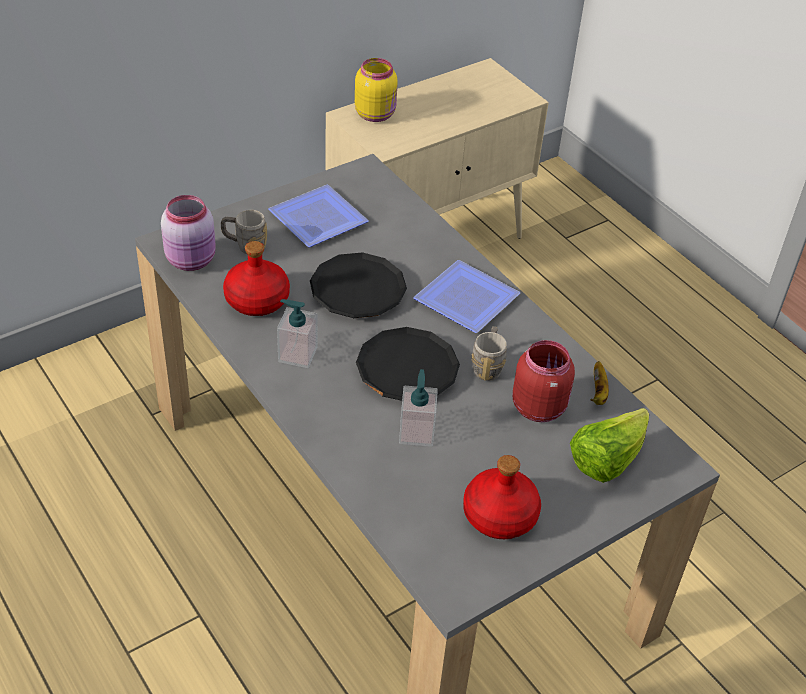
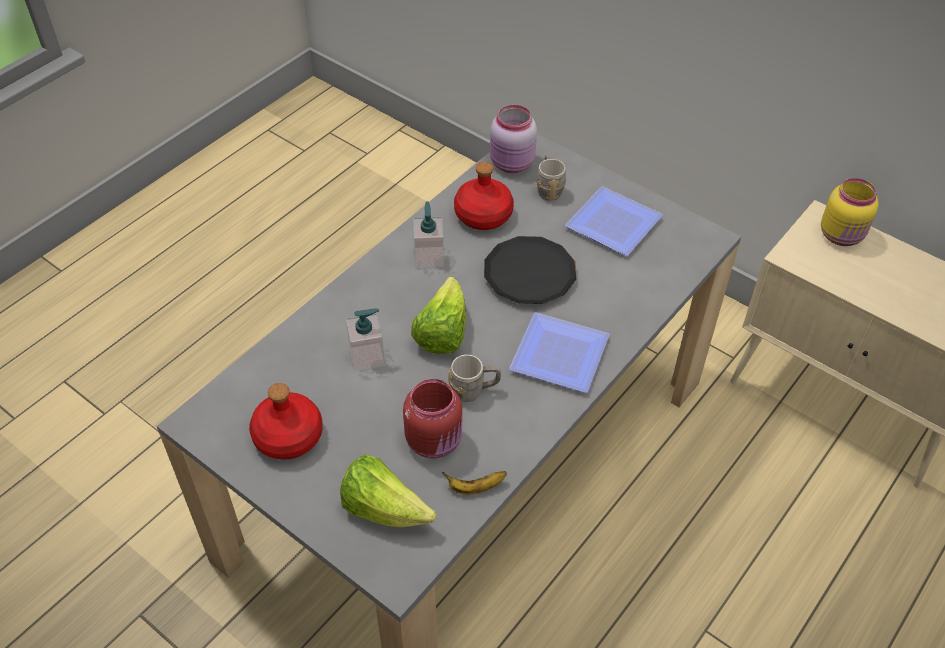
camera: 75 degrees right, 5 degrees up
(407, 370) = (442, 333): black plate -> lettuce

